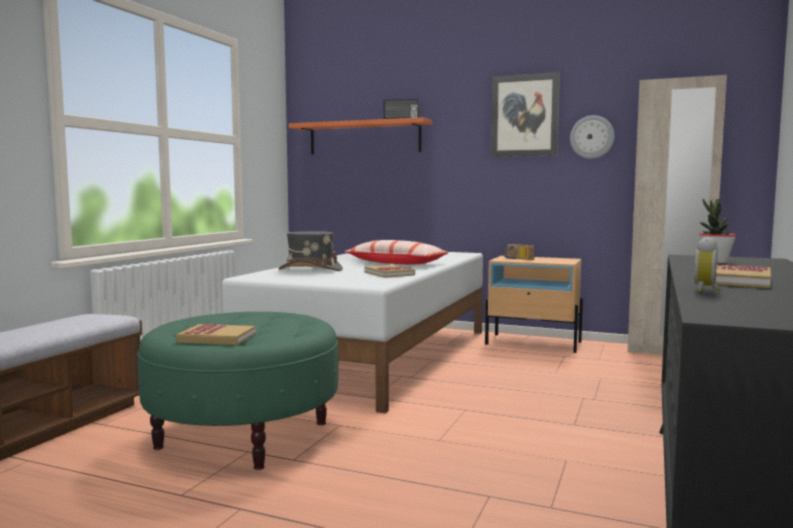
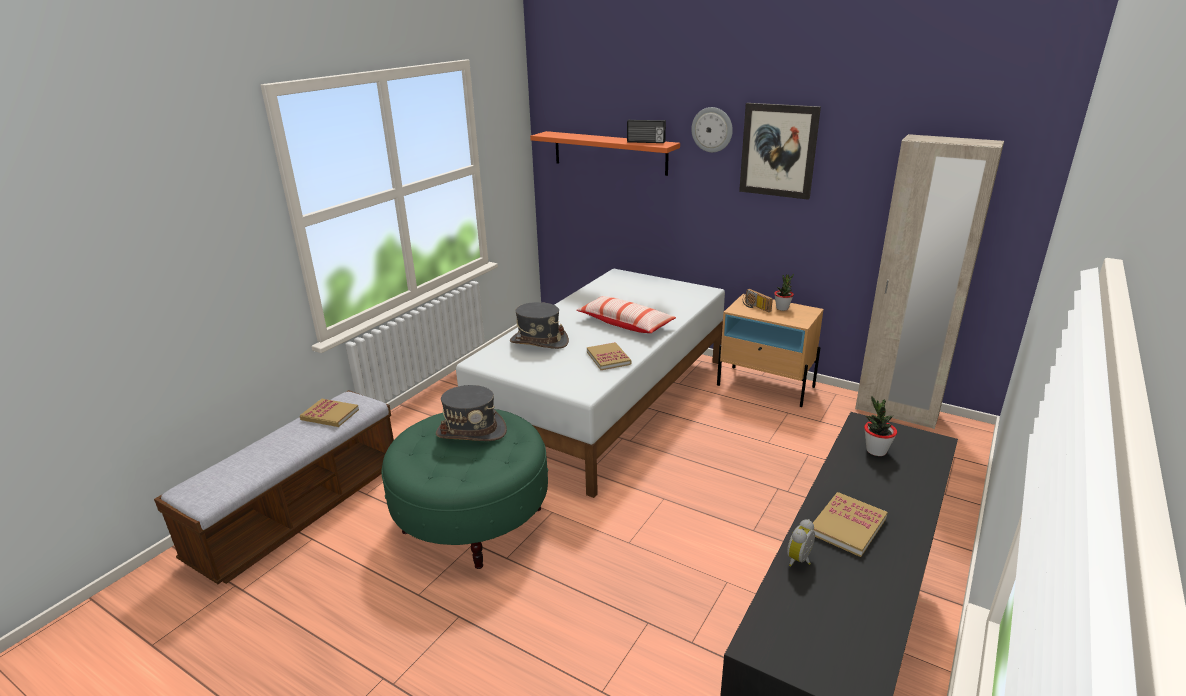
camera: 10 degrees right, 20 degrees up
(217, 338) = (441, 469): book -> book (330, 415)
(248, 320) = (471, 431): none -> grey hat
(543, 258) = (782, 308): none -> potted plant
(592, 137) = (849, 183): wall clock -> wall clock (712, 129)

